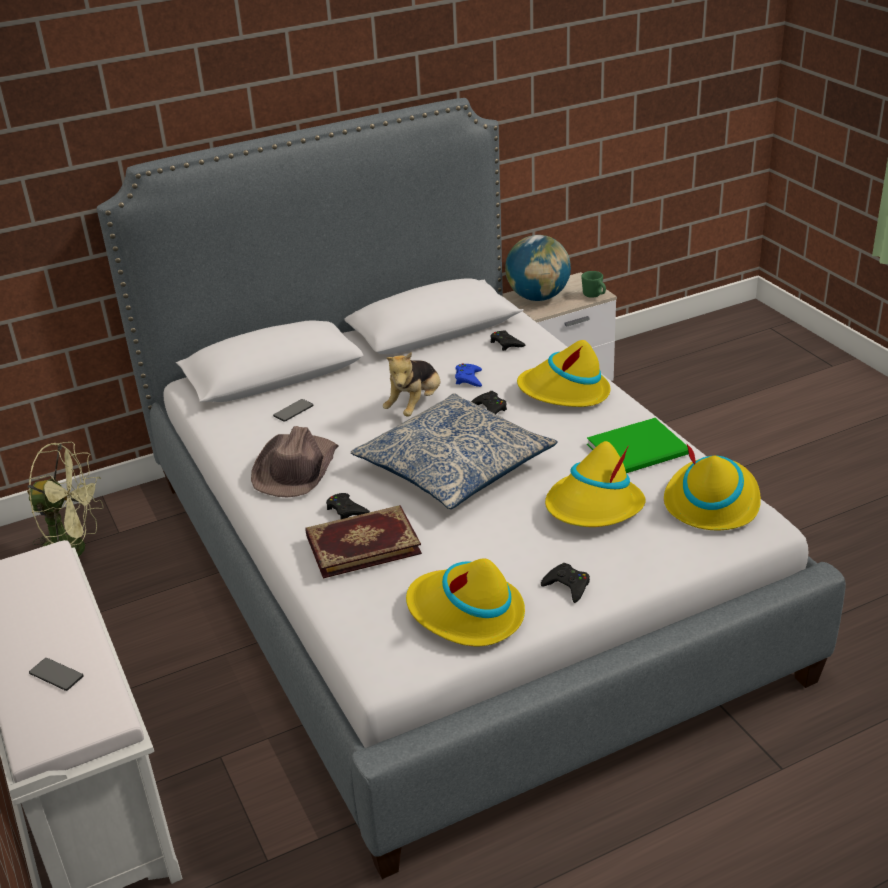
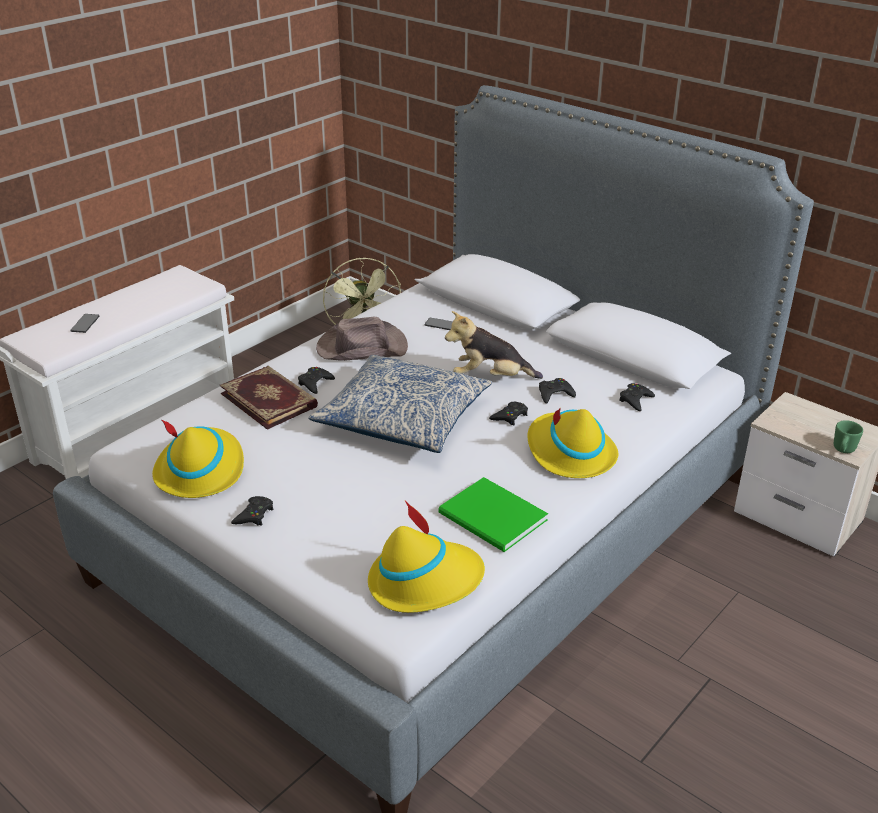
camera: 65 degrees right, 0 degrees up
(468, 379) = (554, 394): blue game controller -> black game controller
(538, 297) = (801, 415): globe -> none
(593, 507) = (379, 508): yellow hat -> none

